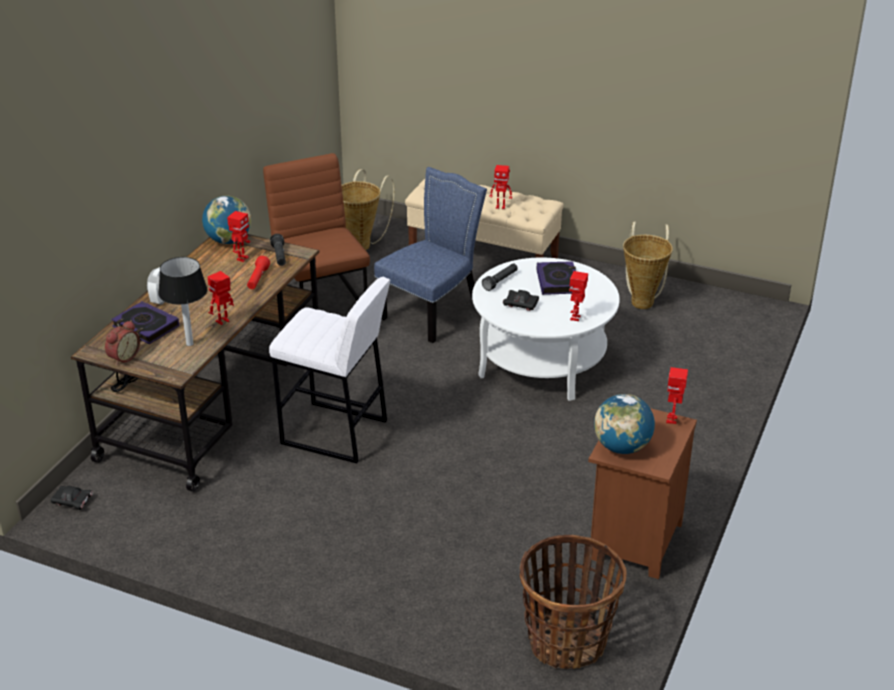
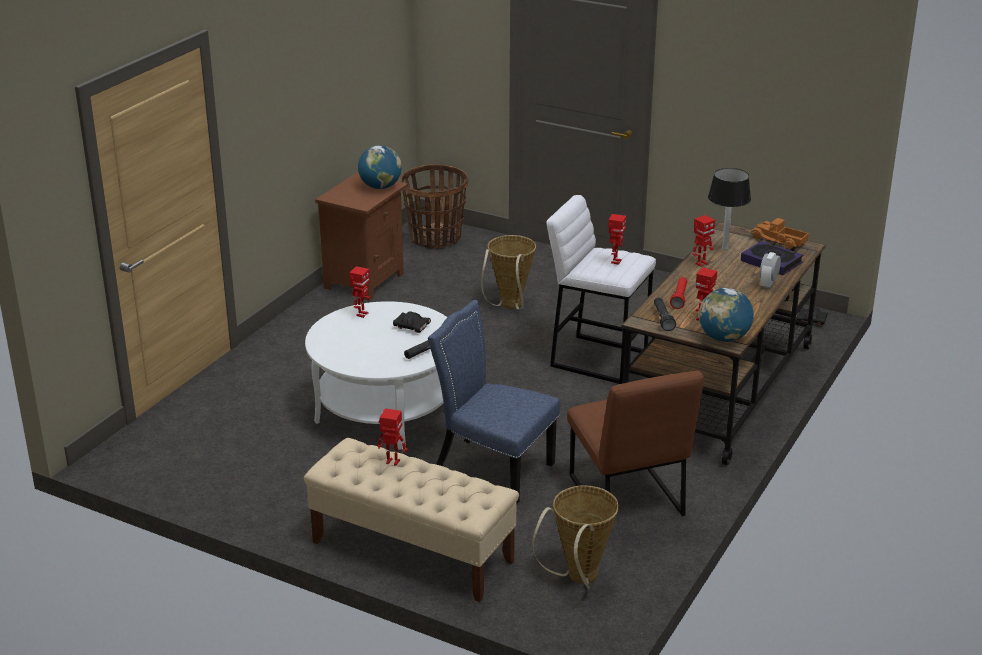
camera: 175 degrees left, 5 degrees down
(123, 357) = (778, 241): alarm clock -> toy truck
(431, 313) = (494, 470): blue chair -> blue chair turned 75 degrees clockwise
(557, 282) = (364, 349): book -> none
(643, 300) = (238, 474): basket -> basket (509, 307)
(672, 420) = (333, 199): toy robot -> toy robot (615, 261)

